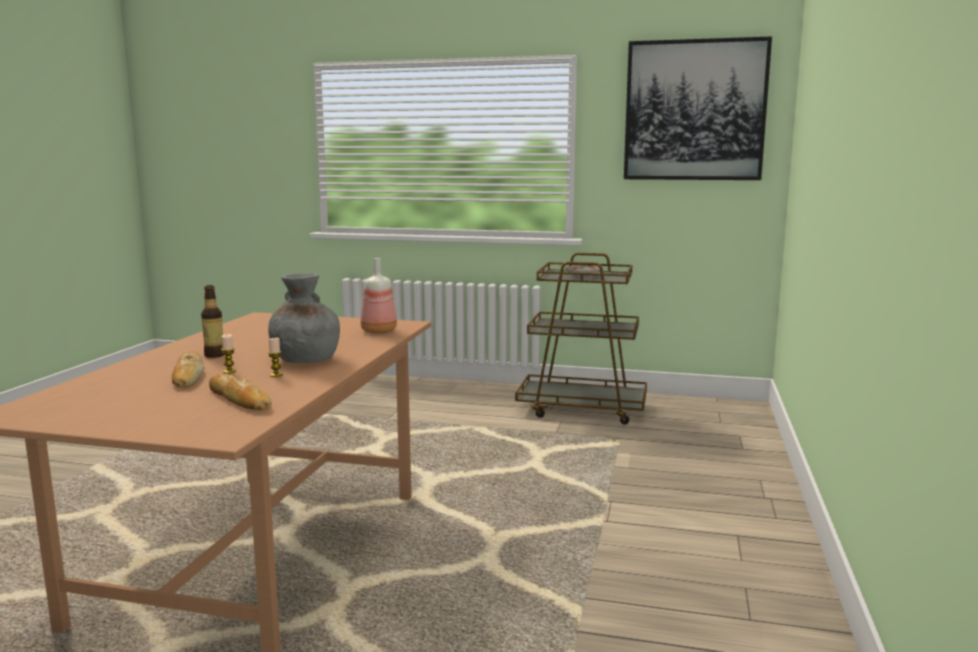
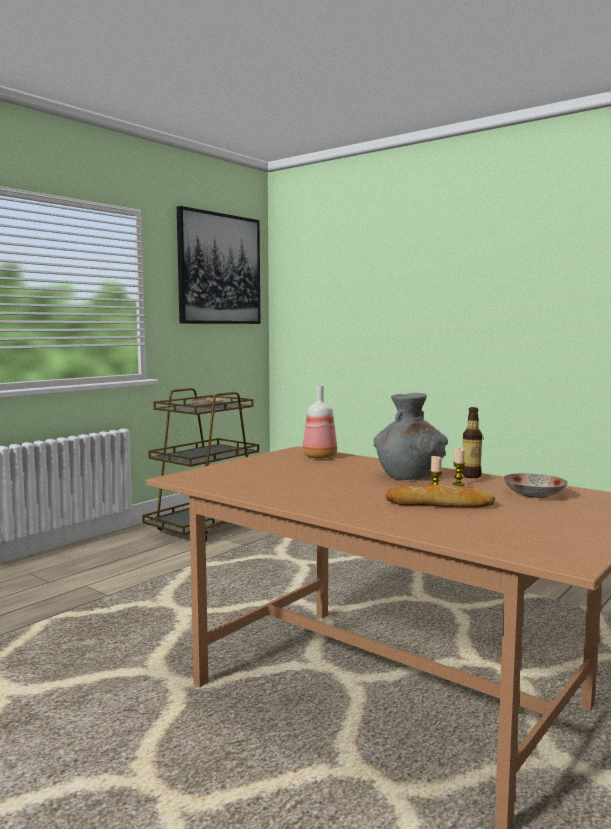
camera: 65 degrees left, 5 degrees down
(214, 355) = (361, 496): bottle -> bottle (471, 476)
(239, 399) = (533, 495): bread -> plate

